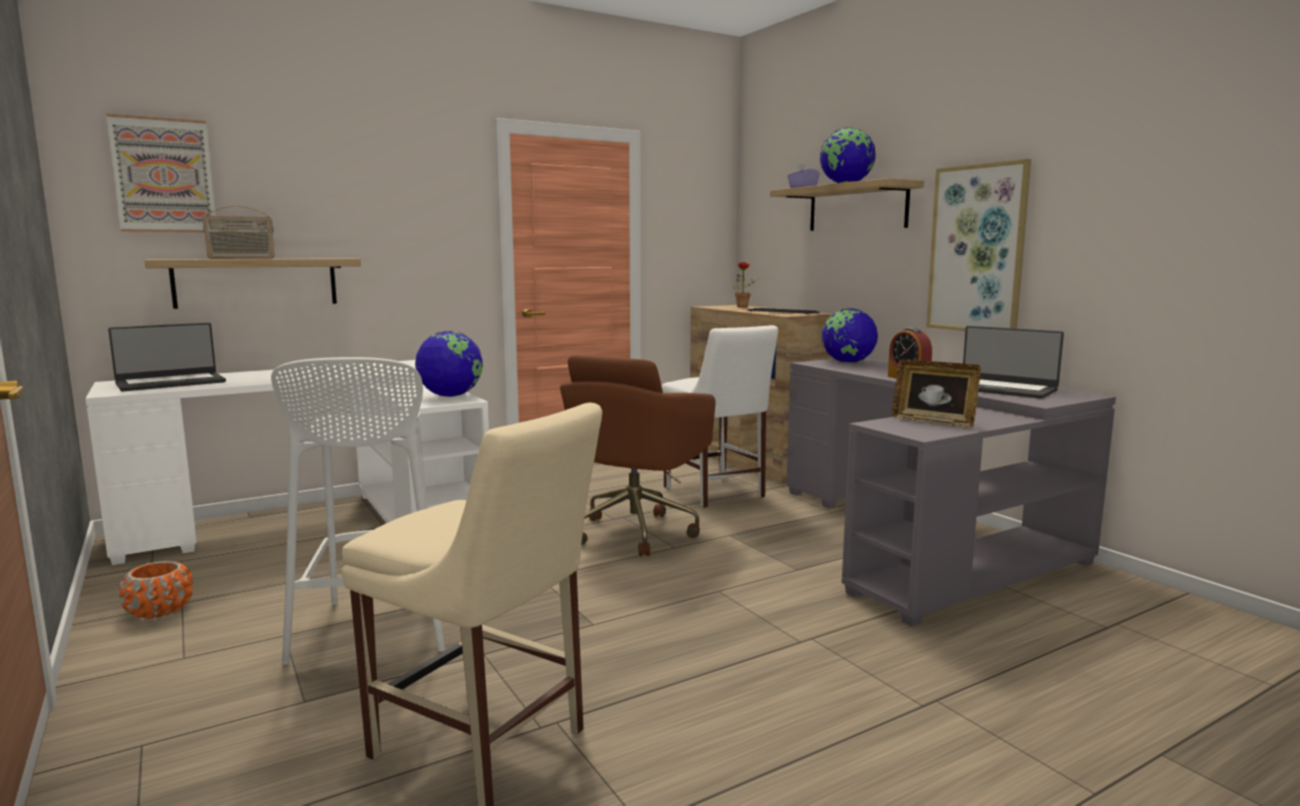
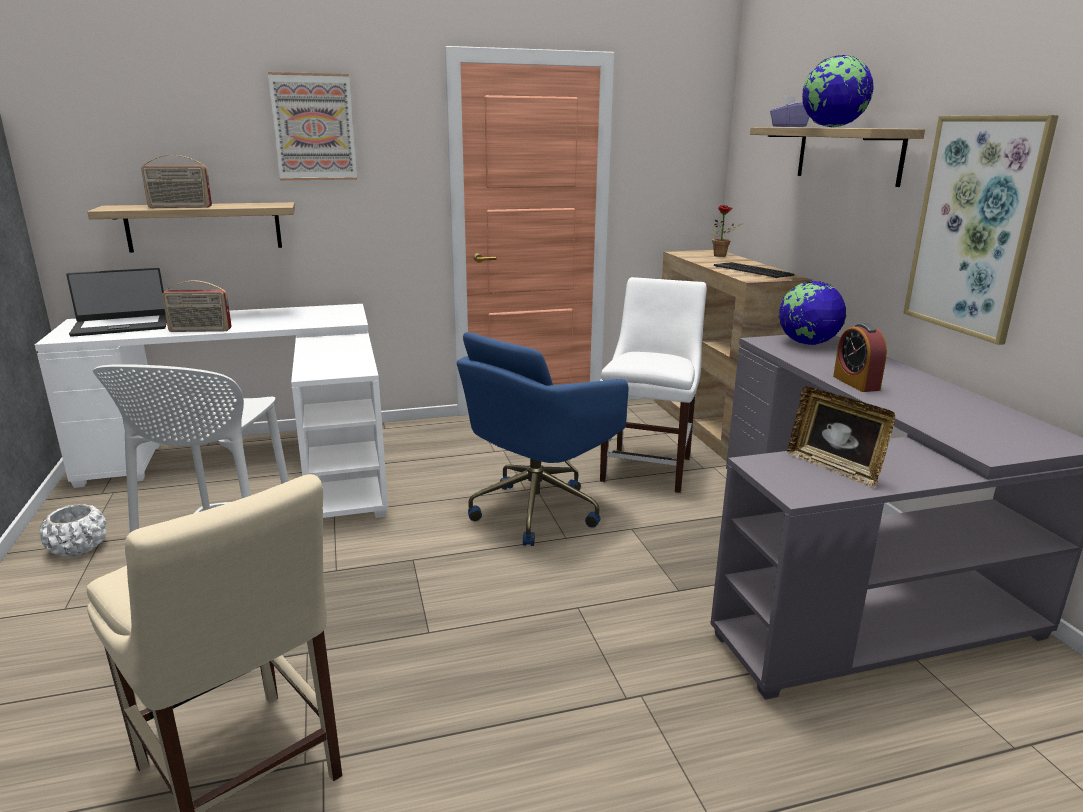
camera: 15 degrees right, 10 degrees up
(160, 610) = (78, 547): orange planter -> white planter
(164, 175) = (111, 123): picture -> picture (314, 127)
(267, 381) = (200, 330): none -> radio
(450, 396) = (351, 362): globe -> none
(637, 531) = (539, 510): brown office chair -> blue office chair
(715, 493) = (648, 467): white chair -> white chair turned 150 degrees counterclockwise
(1000, 389) = (960, 416): laptop -> none

